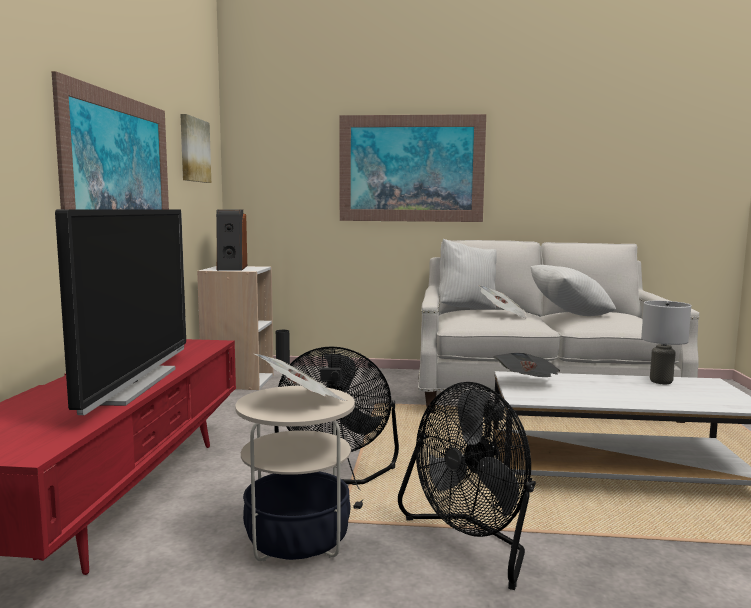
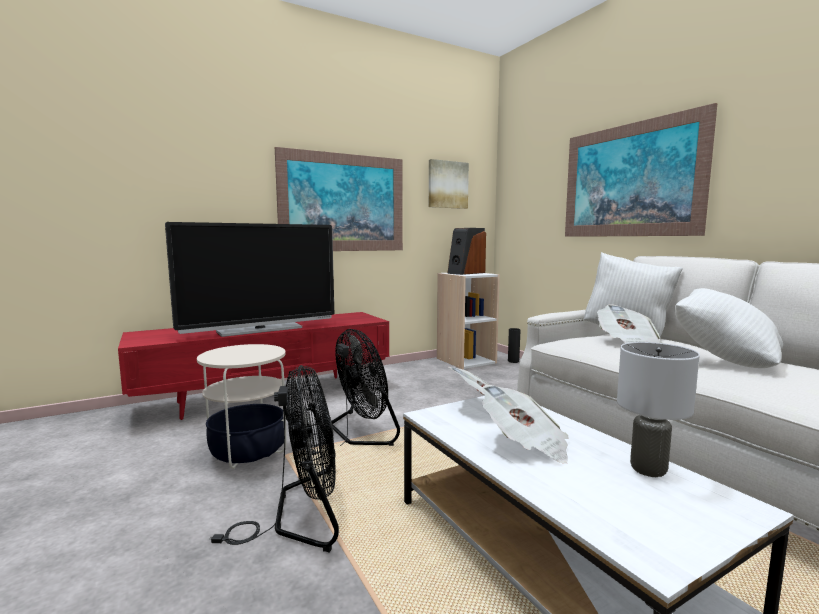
camera: 55 degrees right, 0 degrees up
(302, 401) = (244, 354): newspaper -> newspaper (526, 445)
(474, 539) = (299, 512): black fan -> black fan turned 150 degrees clockwise

